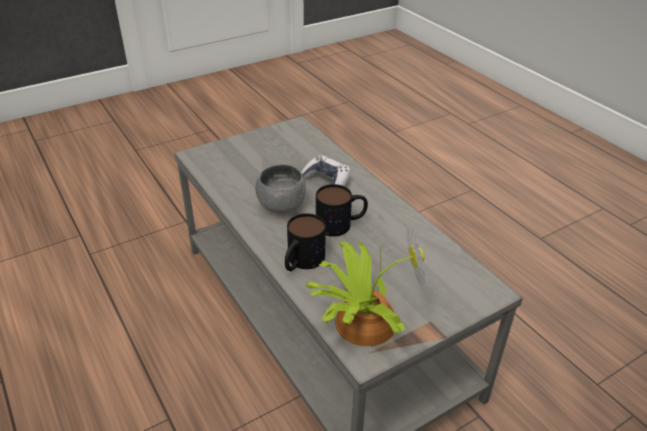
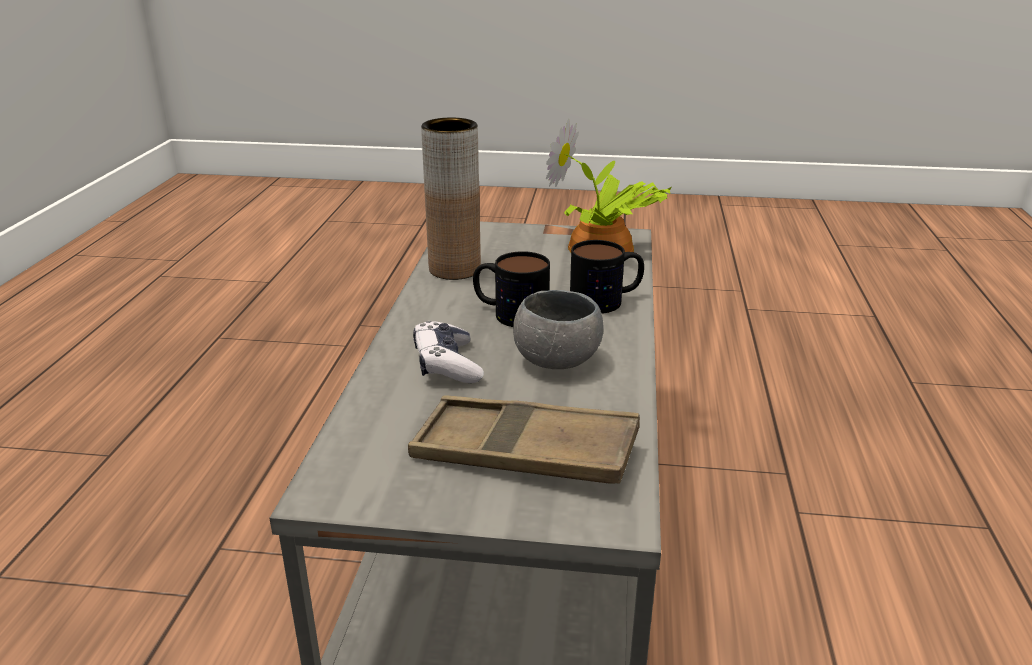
camera: 140 degrees left, 10 degrees down
(248, 161) = (524, 452): none -> brown tray
(421, 243) = (454, 269): none -> brown vase

